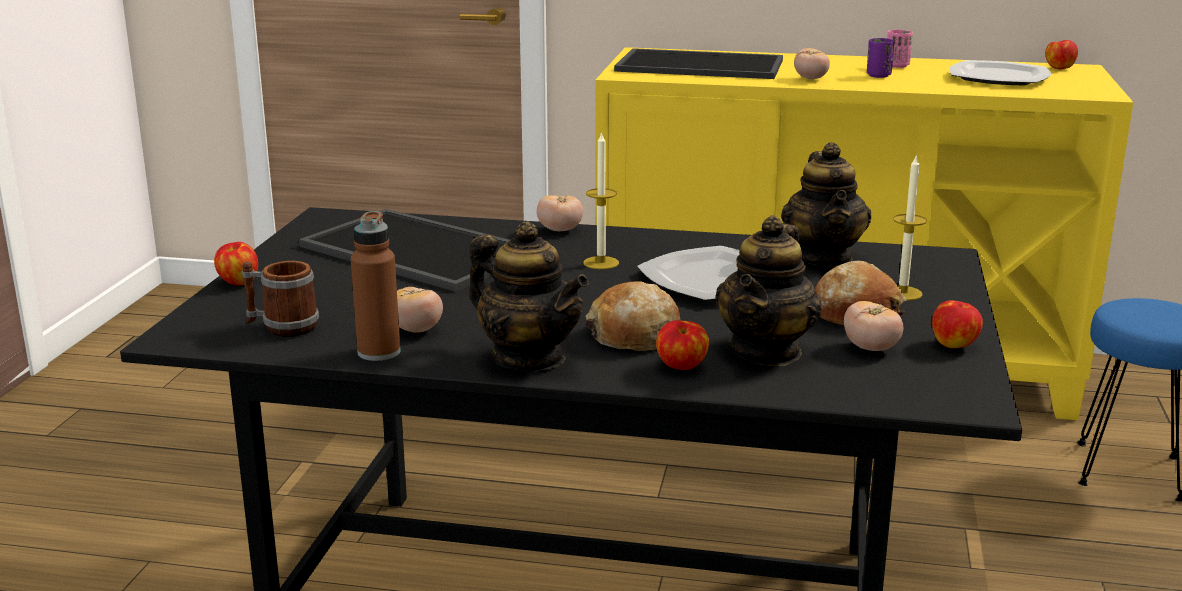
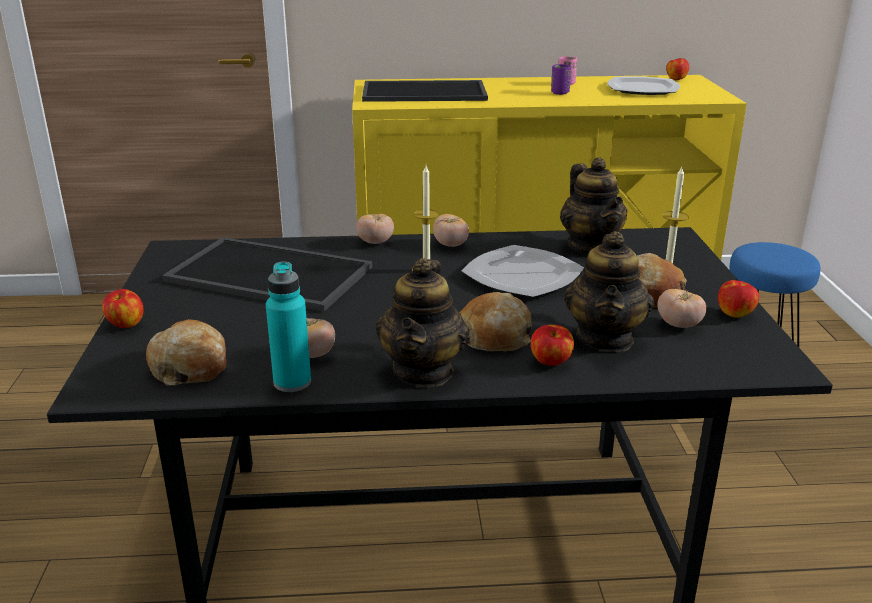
camera: 15 degrees left, 5 degrees up
(281, 326) = (190, 367): mug -> bread
(379, 352) = (292, 382): brown bottle -> turquoise bottle
(528, 359) = (424, 371): teapot -> teapot turned 75 degrees clockwise
(810, 79) = (514, 98): tomato -> tomato (450, 245)

